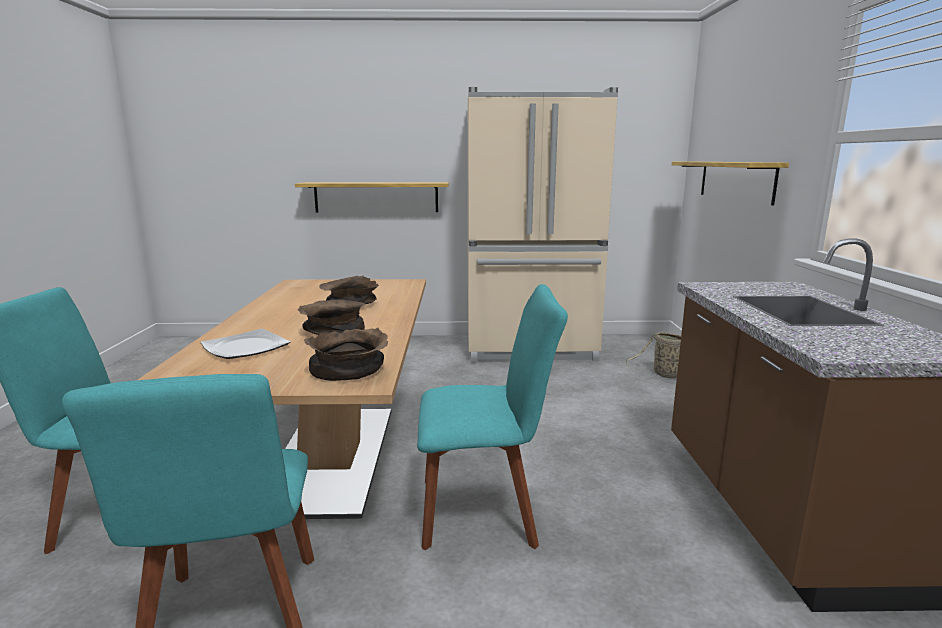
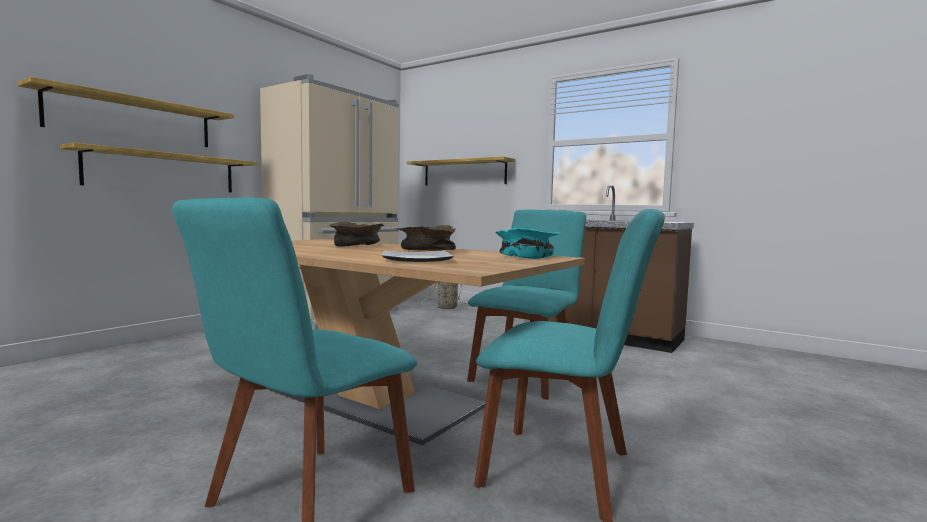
camera: 55 degrees left, 10 degrees down
(350, 371) = (527, 256): brown bowl -> turquoise bowl
(352, 155) = (133, 120): none -> shelf

